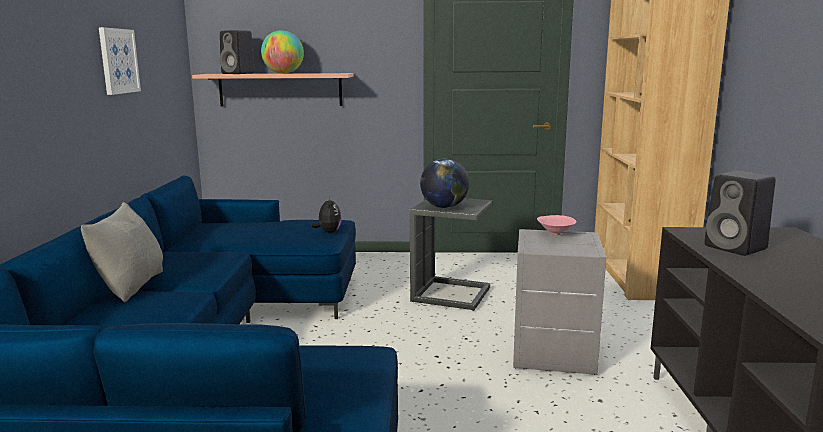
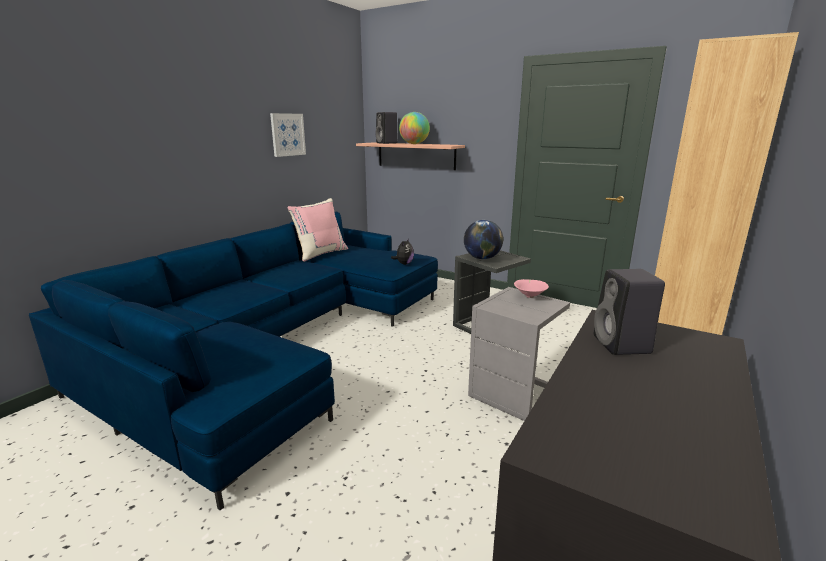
camera: 30 degrees right, 5 degrees up
(131, 286) = (252, 278): grey pillow -> none
(188, 238) = (320, 253): none -> pink pillow

